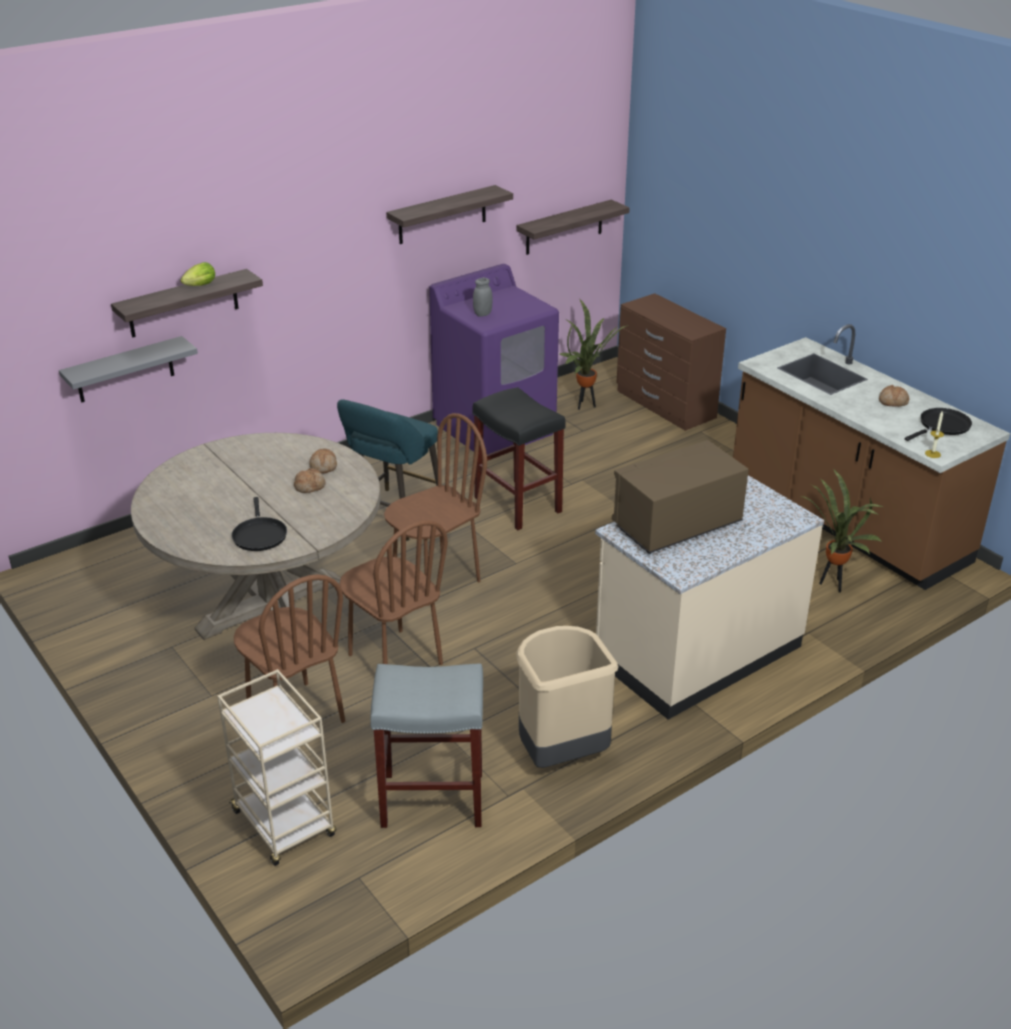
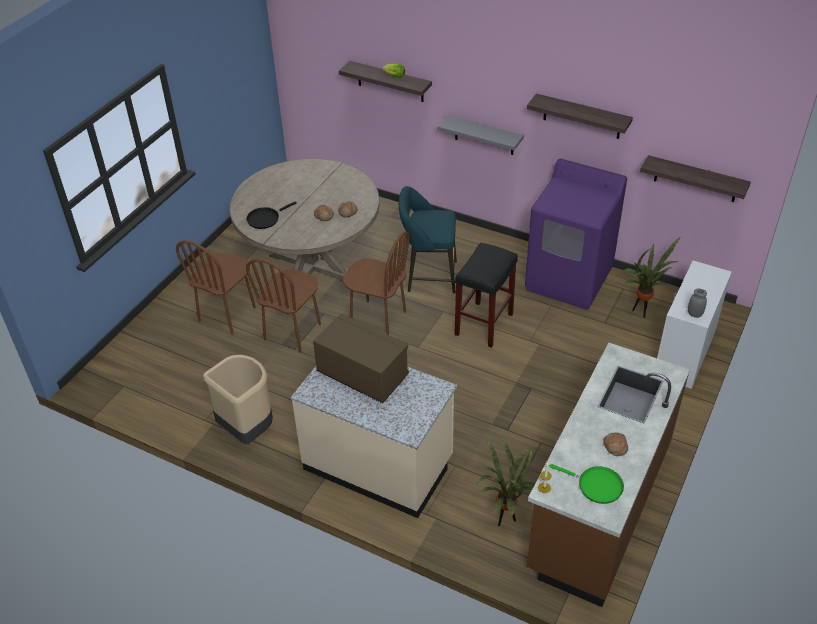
camera: 65 degrees right, 10 degrees up
(125, 370) = (353, 101): grey shelf -> grey shelf (484, 135)
(284, 825) = (148, 345): beige cart -> none
(431, 800) = (188, 391): grey stool -> none
(482, 314) = (558, 197): grey jar -> grey jar (694, 314)
(665, 405) = (683, 353): brown dresser -> white dresser
(942, 426) = (596, 486): black frying pan -> green frying pan

